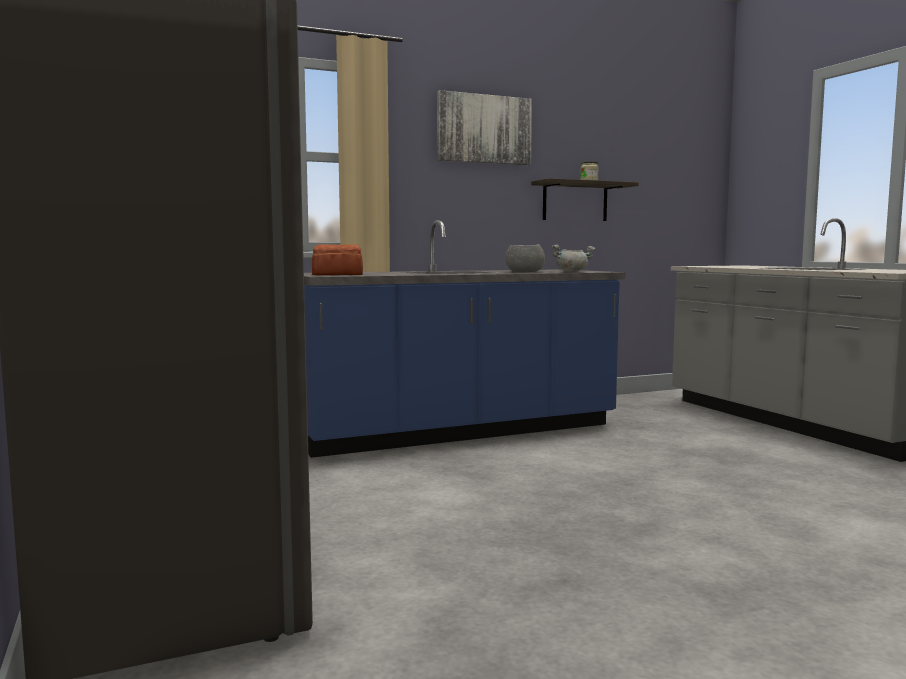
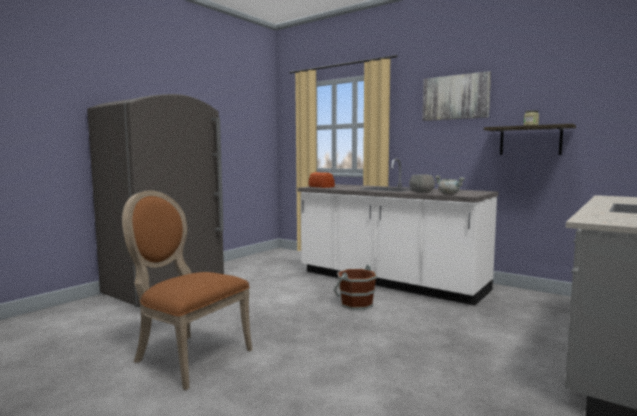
camera: 60 degrees right, 0 degrees up
(457, 431) = (389, 281): blue counter -> white counter
(532, 465) = (355, 304): none -> brown bucket
(668, 612) = (187, 356): none -> brown chair

